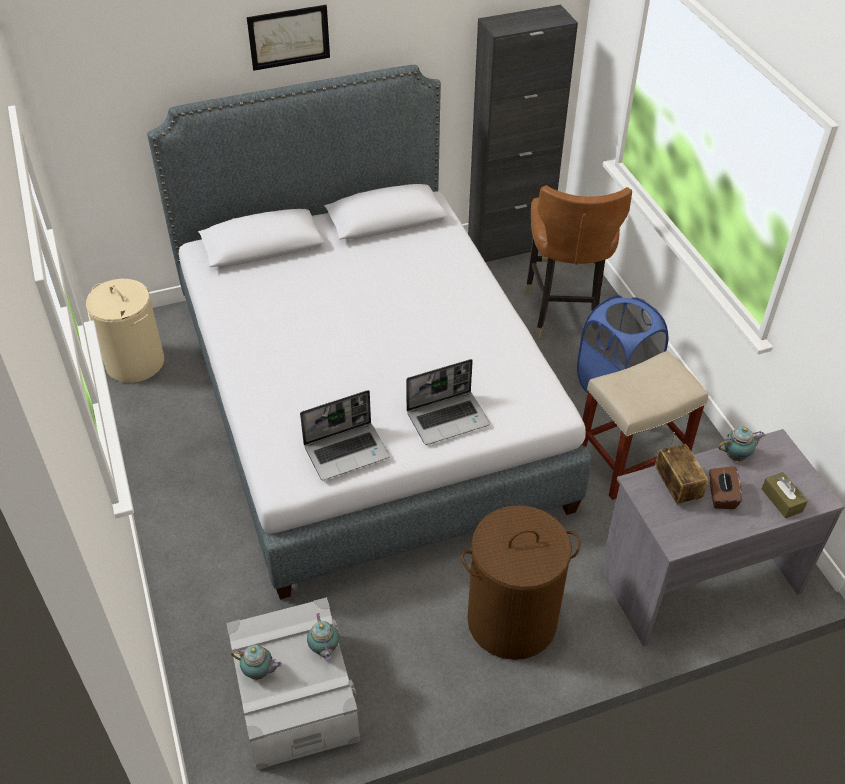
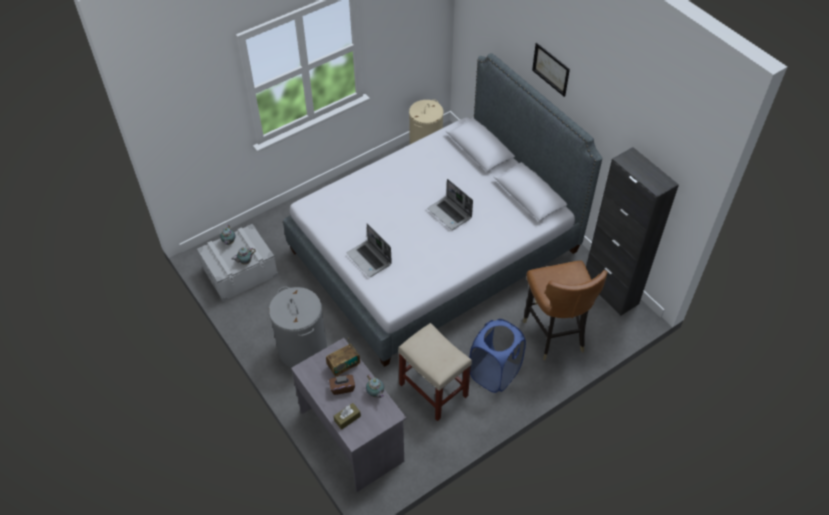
camera: 75 degrees right, 5 degrees up
(347, 451) = (333, 223): laptop -> laptop (450, 213)
(511, 621) = (302, 349): brown laundry basket -> grey laundry basket
(563, 313) = (554, 334): brown chair -> brown chair turned 90 degrees counterclockwise

